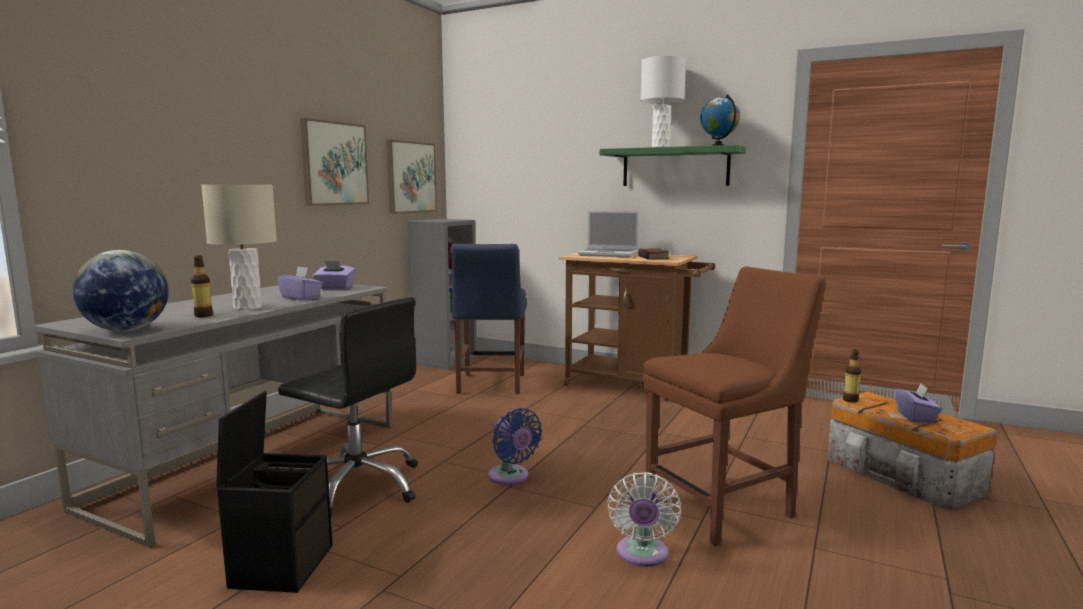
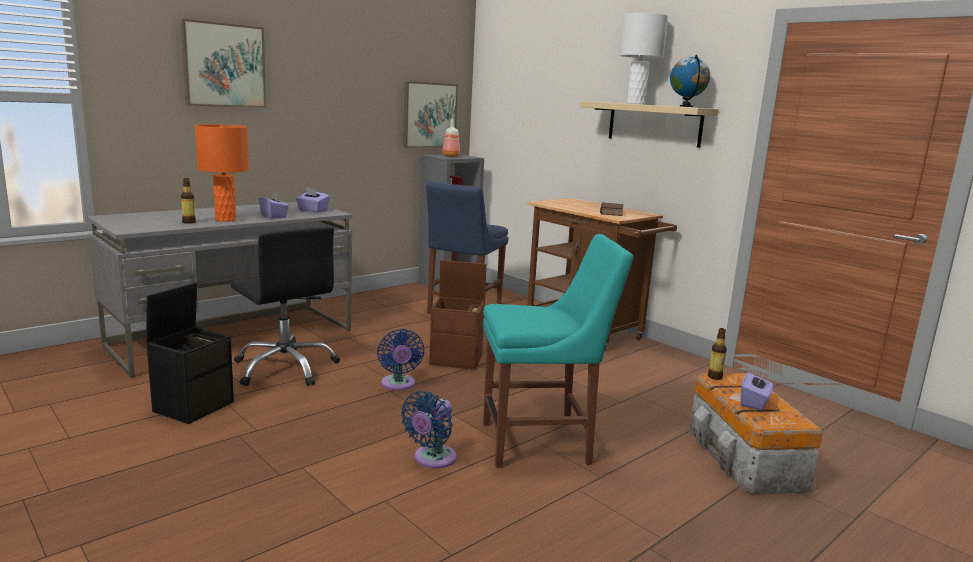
camera: 20 degrees right, 5 degrees up
(126, 330) = (129, 227): globe -> none
(247, 308) = (225, 219): beige table lamp -> orange table lamp
(334, 163) = (348, 102): picture -> picture (224, 65)
(439, 220) = (450, 156): none -> bottle
(541, 436) = (457, 359): none -> brown storage box
(609, 254) = (579, 204): laptop -> none
(642, 555) = (432, 459): white fan -> blue fan
(675, 167) = (654, 124): green shelf -> beige shelf
(724, 507) = (541, 443): brown chair -> turquoise chair

